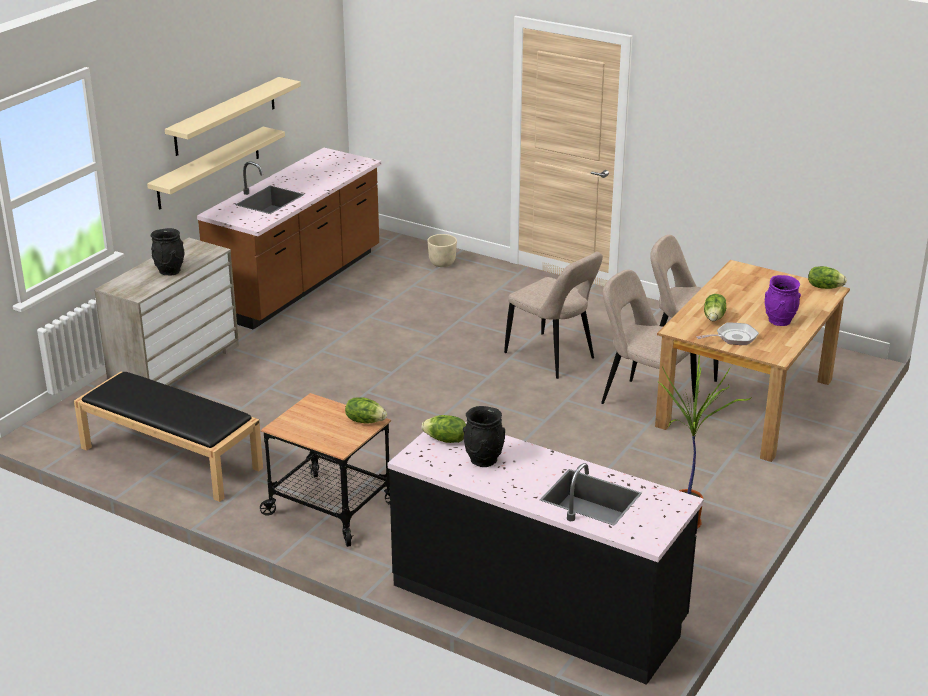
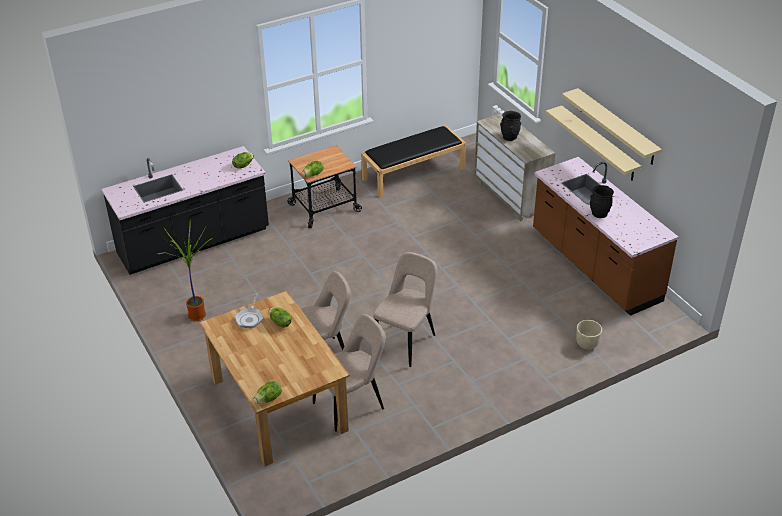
camera: 120 degrees right, 10 degrees up
(484, 459) = (216, 170): black vase -> black vase (599, 214)
(552, 357) = (406, 342): beige chair -> beige chair turned 135 degrees clockwise
(779, 320) = (249, 350): purple vase -> none

